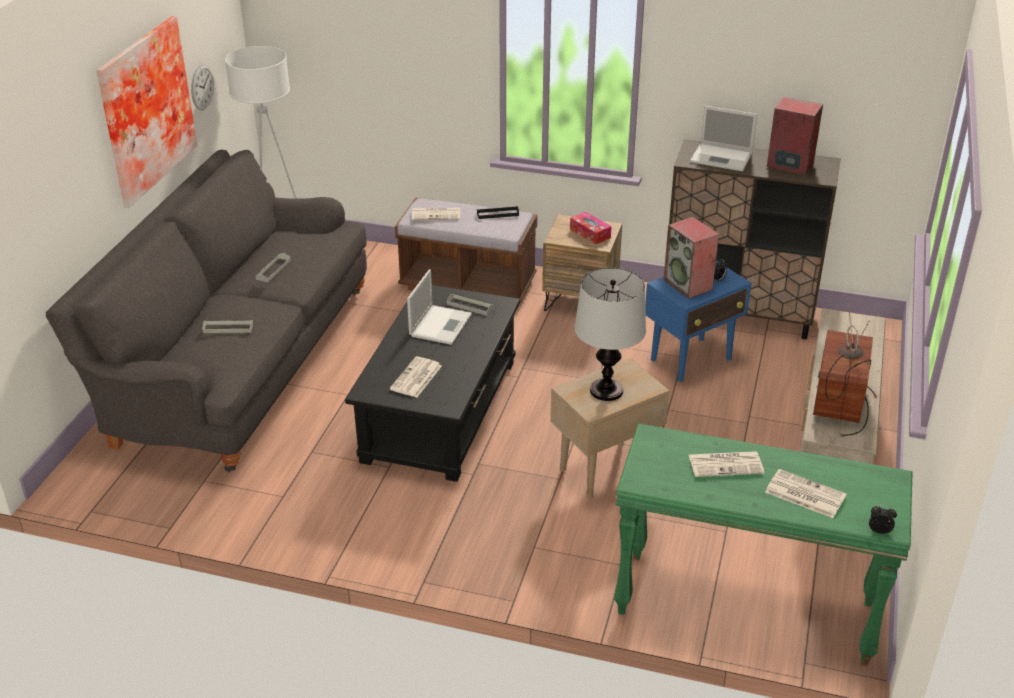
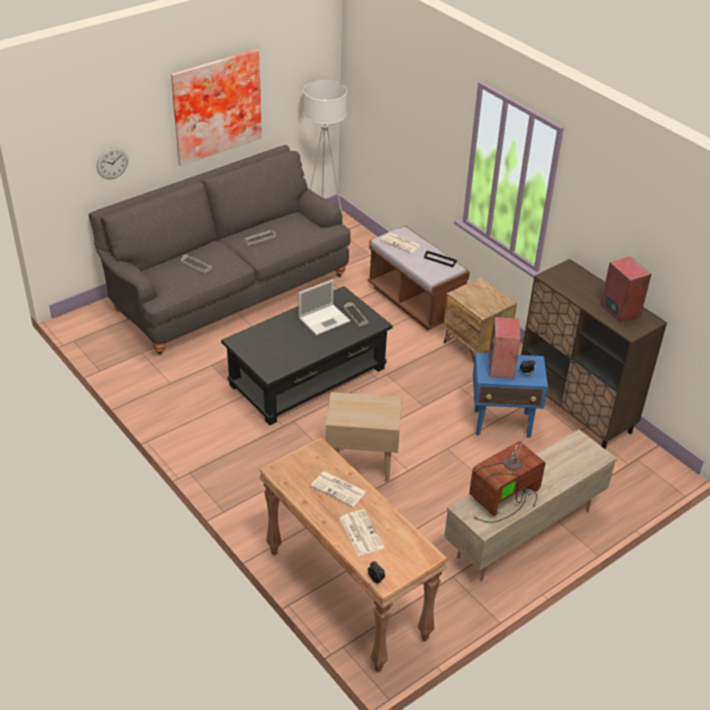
camera: 35 degrees right, 5 degrees up
(202, 87) = (282, 99): wall clock -> wall clock (112, 163)
(416, 378) = (272, 347): newspaper -> none
(590, 233) = (485, 300): tissue box -> none
(606, 391) = (360, 410): table lamp -> none
(722, 158) = (577, 284): laptop -> none
(744, 609) = (345, 595): green console table -> brown console table

